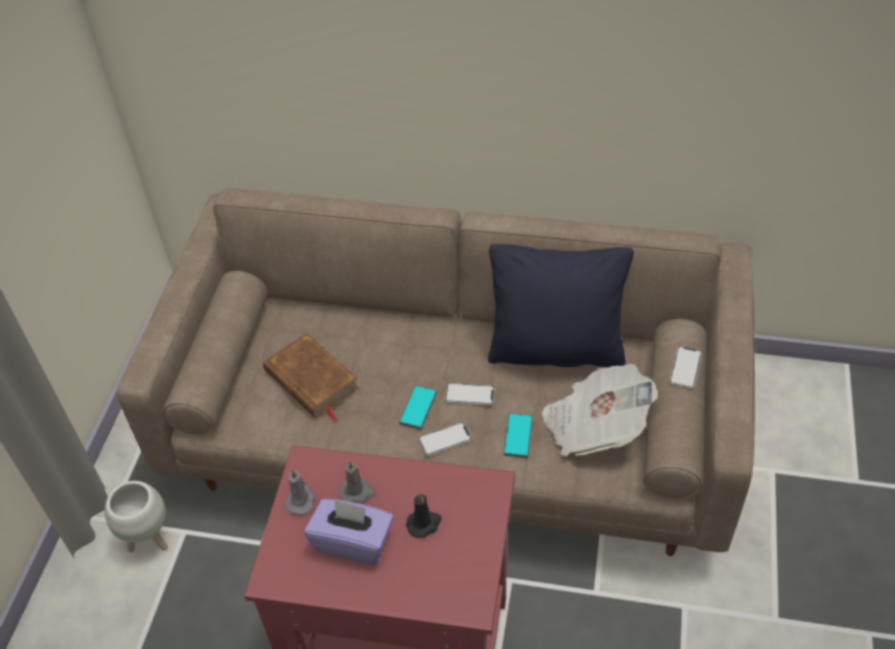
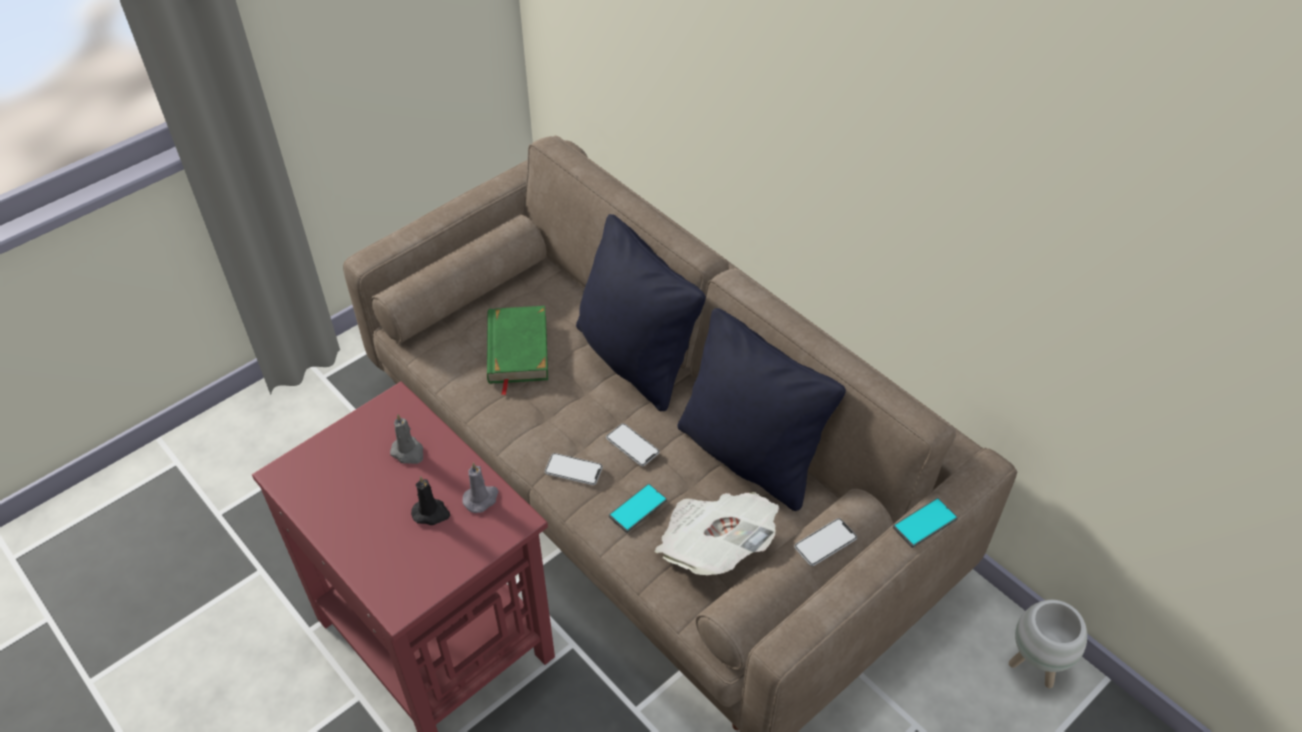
camera: 35 degrees right, 0 degrees up
(150, 540) = (336, 413): white planter -> white planter (1035, 666)
(301, 500) = (363, 429): grey candle -> grey candle (481, 498)
(311, 380) = (517, 350): brown book -> green book
(353, 541) = (366, 489): purple tissue box -> none
(408, 333) = (635, 359): none -> black pillow
(418, 407) = (579, 428): phone -> phone (925, 523)

